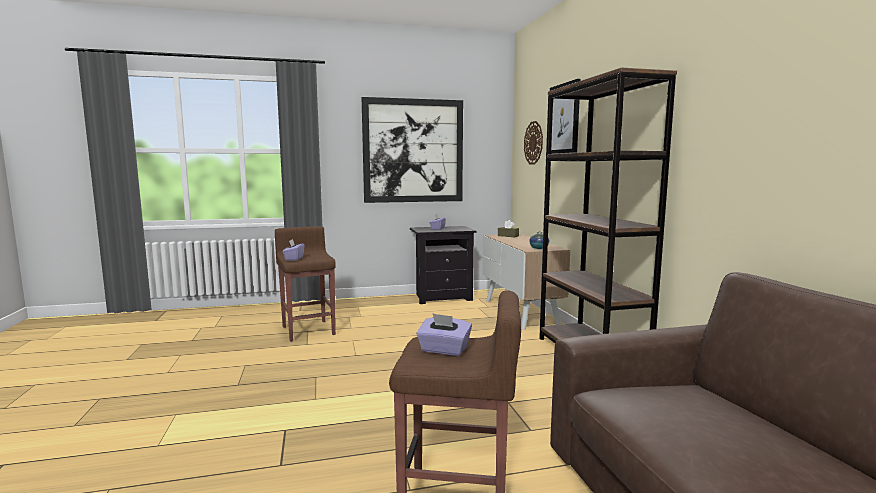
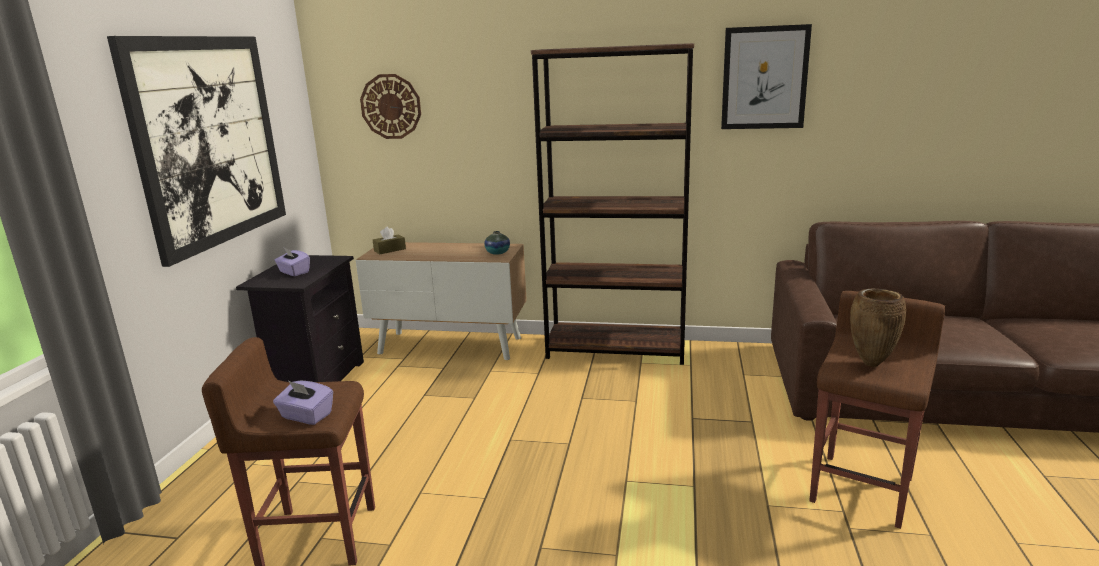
camera: 65 degrees left, 10 degrees up
(444, 350) = (870, 363): purple tissue box -> brown vase
(564, 118) = (475, 76): picture -> picture (764, 78)

